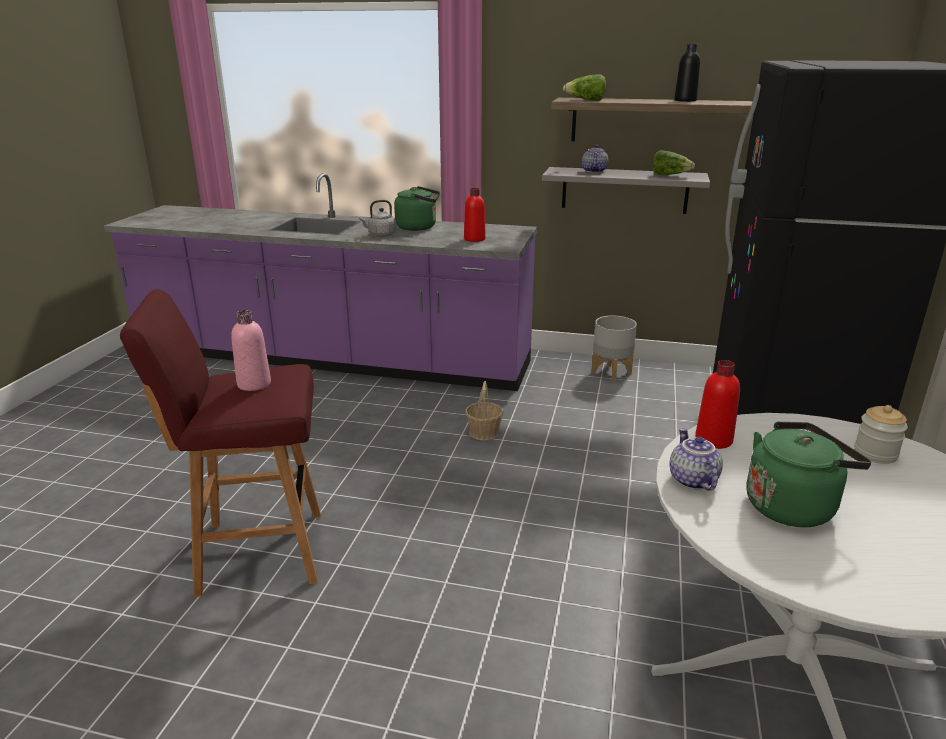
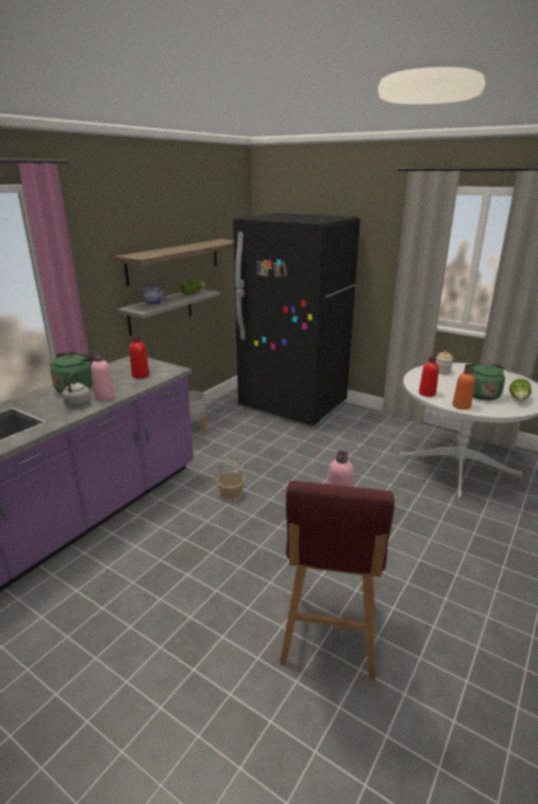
camera: 70 degrees left, 0 degrees up
(405, 239) = (104, 397): none -> pink bottle
(586, 100) = (151, 255): lettuce -> lettuce (518, 399)
(685, 100) = (187, 246): black bottle -> none
(691, 480) = (461, 406): teapot -> orange bottle

